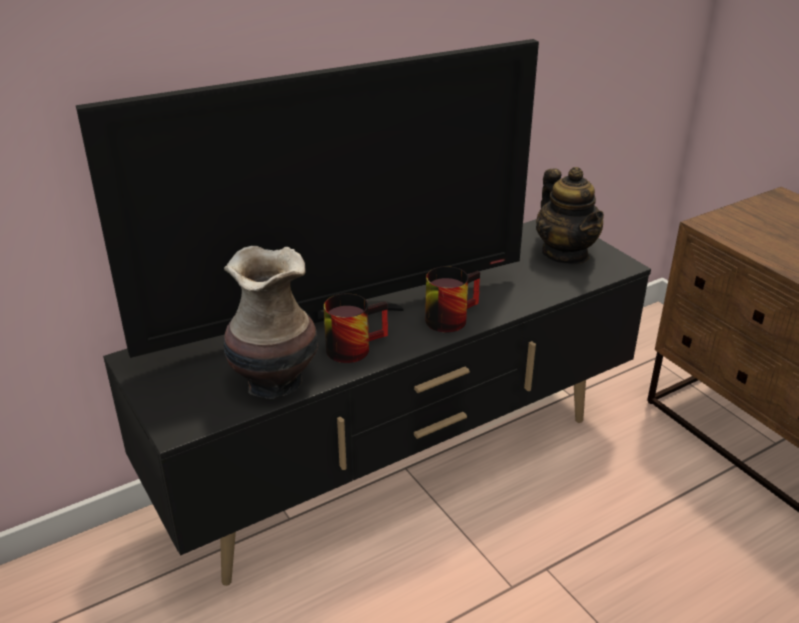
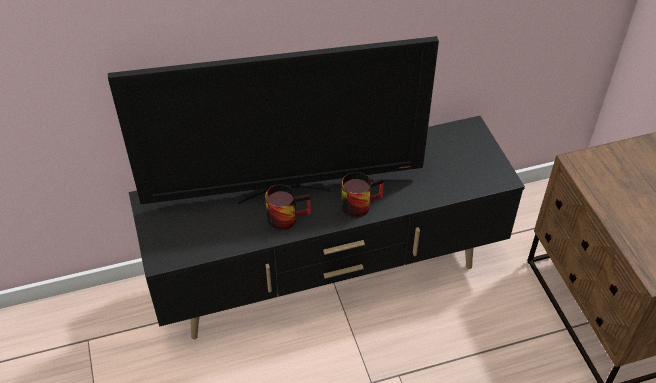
camera: 15 degrees right, 15 degrees up
(273, 381) = (226, 235): vase -> none
(565, 253) = (467, 159): teapot -> none

